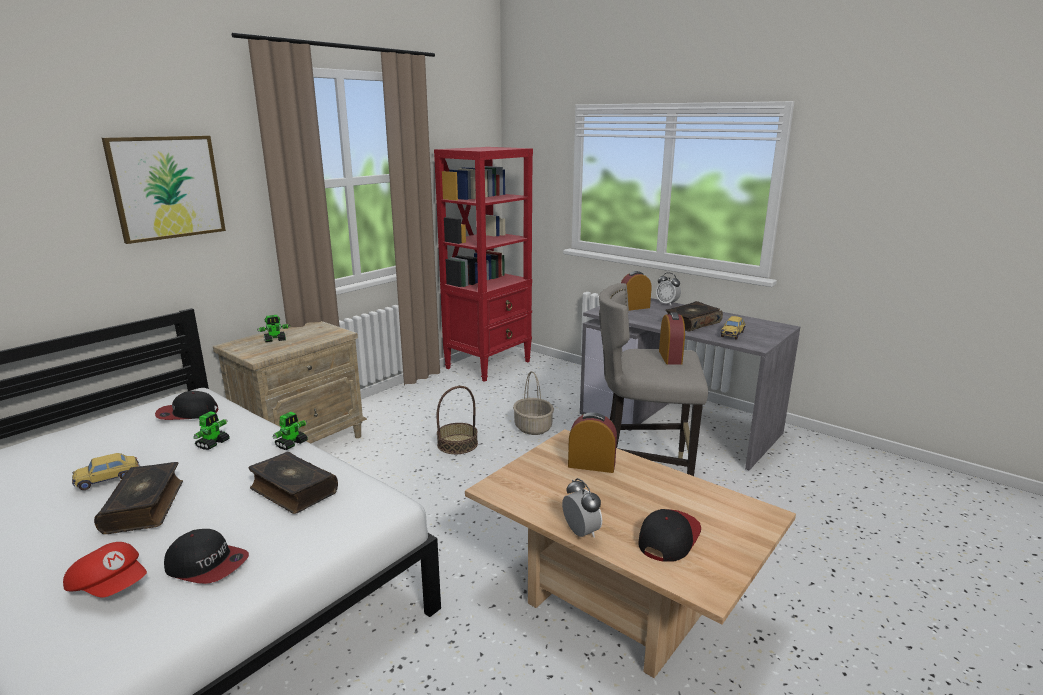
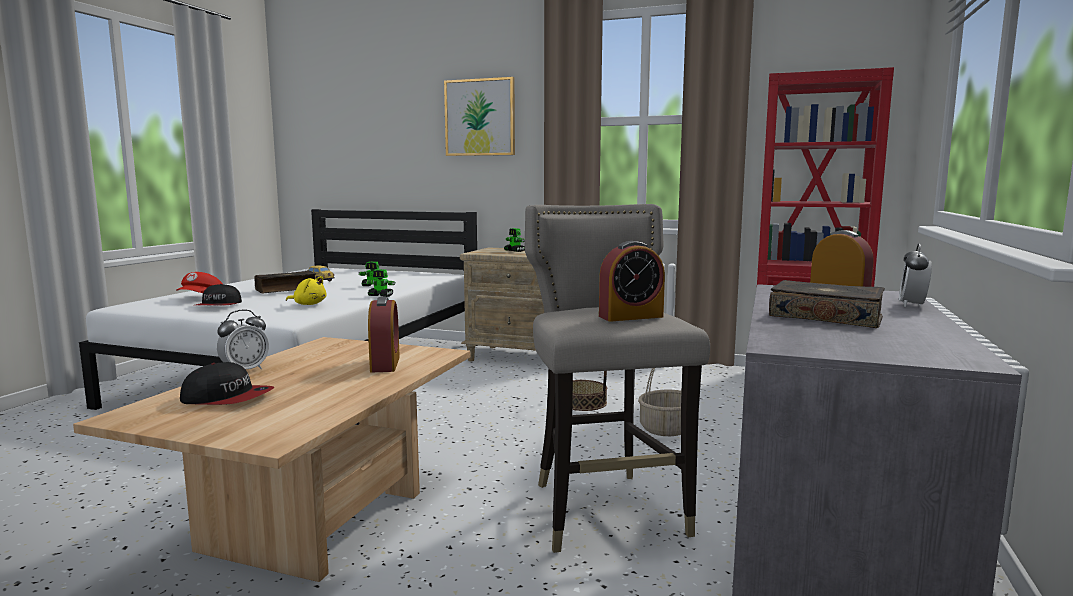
camera: 70 degrees right, 10 degrees down
(187, 413) = (413, 276): cap -> none
(292, 491) = (308, 304): book -> yellow plush toy
(732, 334) = (817, 335): toy car -> none

